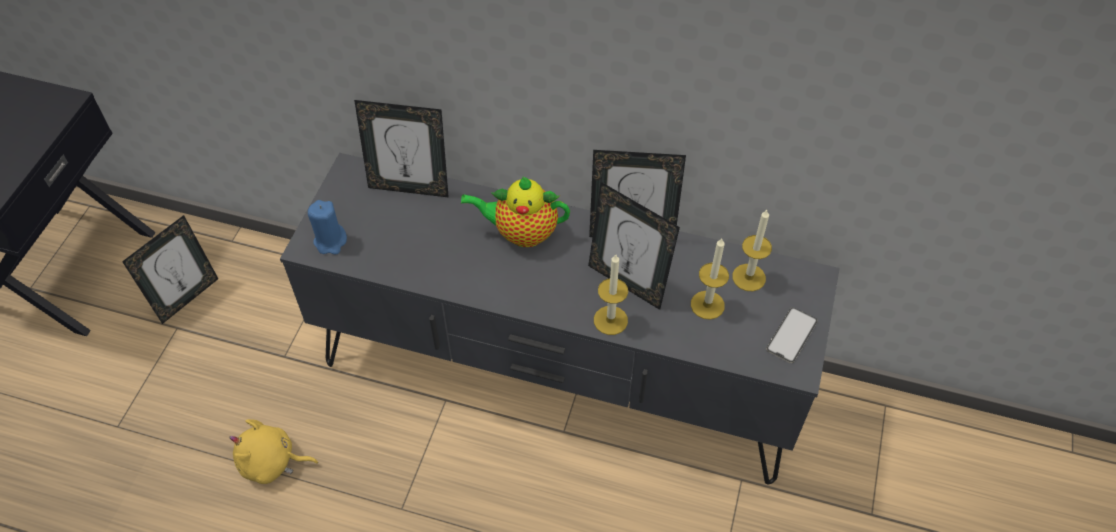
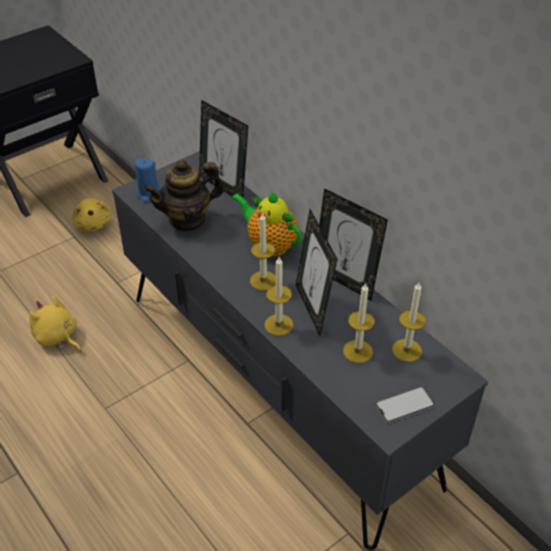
camera: 35 degrees right, 10 degrees down
(187, 297) = (93, 223): picture frame -> yellow plush toy
(406, 250) = (187, 220): none -> teapot
(552, 279) = (263, 280): none -> candle

